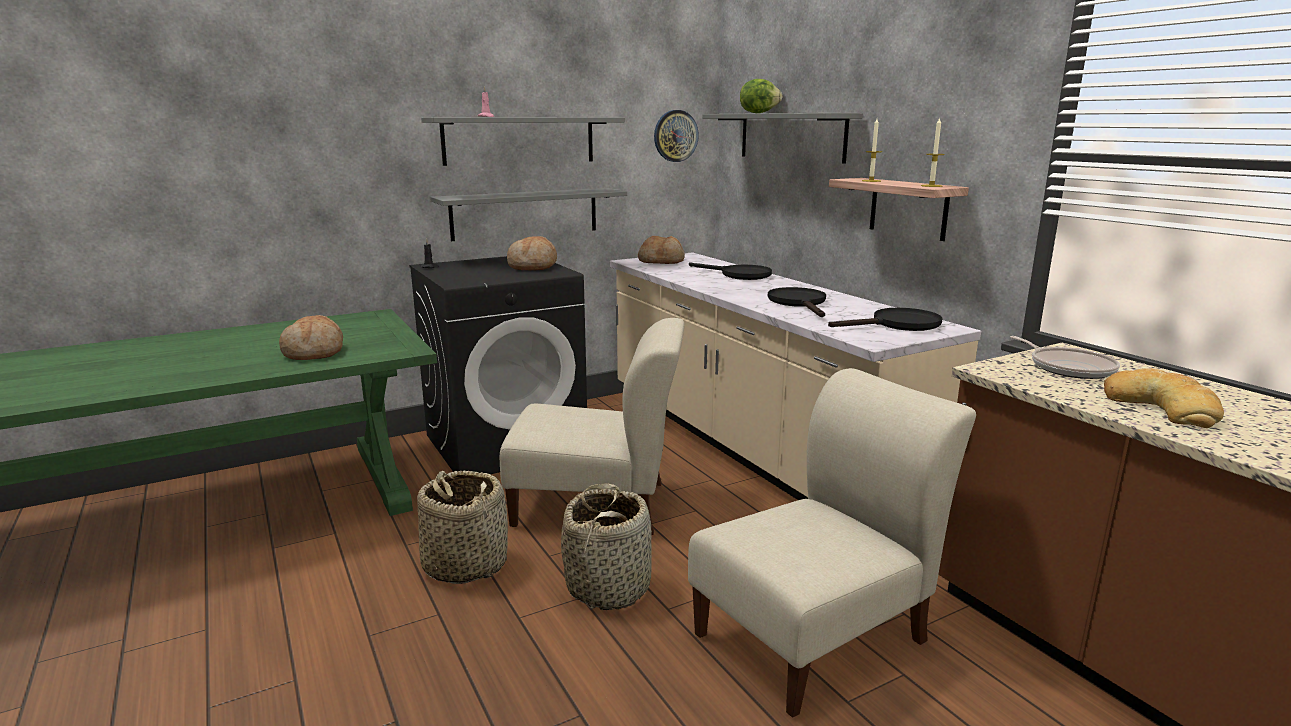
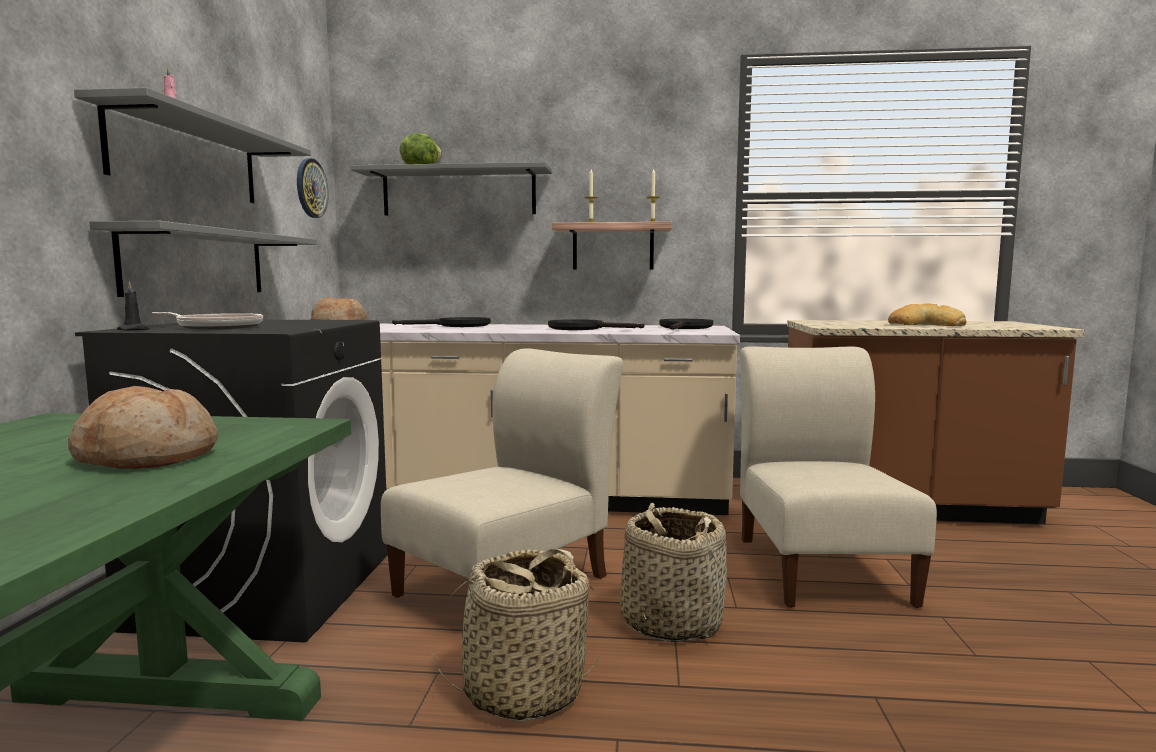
camera: 55 degrees left, 10 degrees down
(533, 266) = (286, 321): bread -> none
(1068, 368) = (841, 323): frying pan -> frying pan (217, 327)

